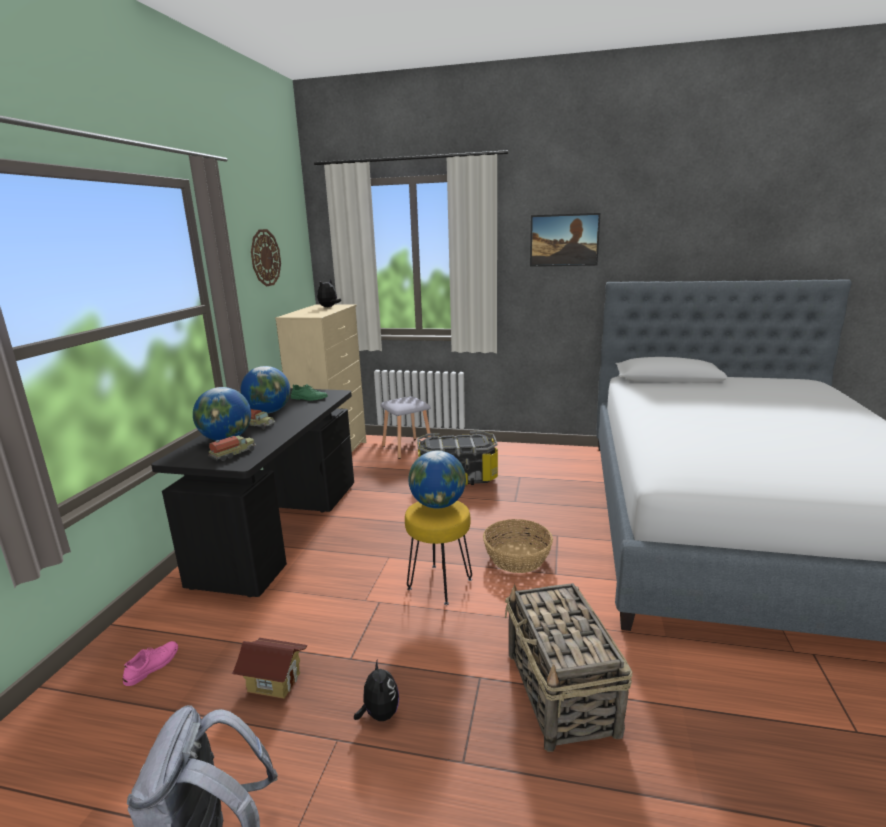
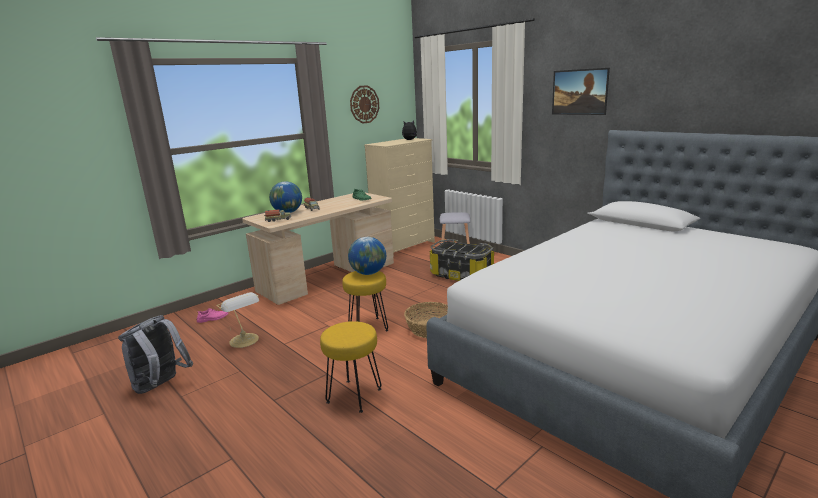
camera: 35 degrees right, 0 degrees up
(269, 412) = (329, 203): globe -> none
(274, 682) = (245, 341): toy house -> table lamp
(282, 530) = (328, 278): black desk -> beige desk
(379, 714) = (267, 369): plush toy -> none
(561, 693) = (354, 396): basket -> yellow stool

